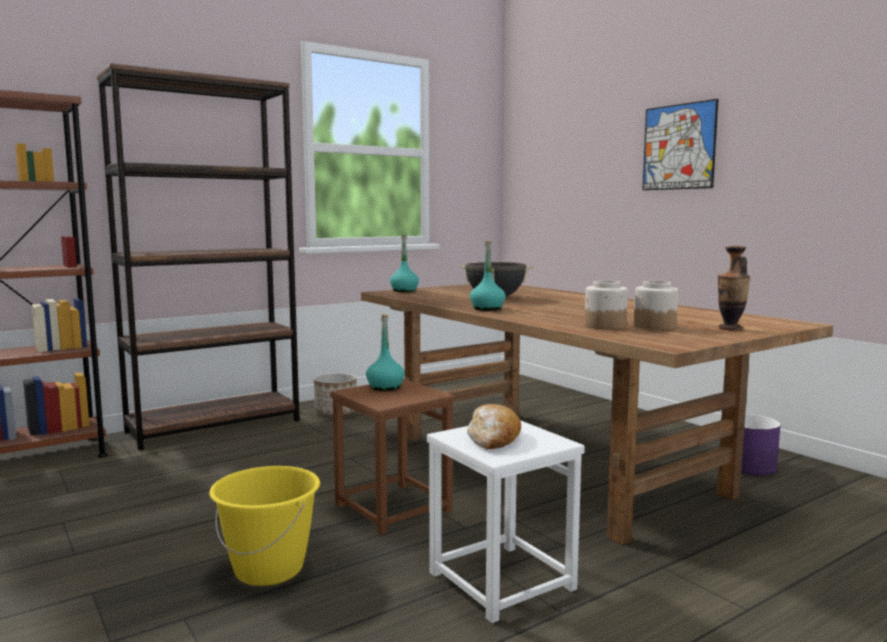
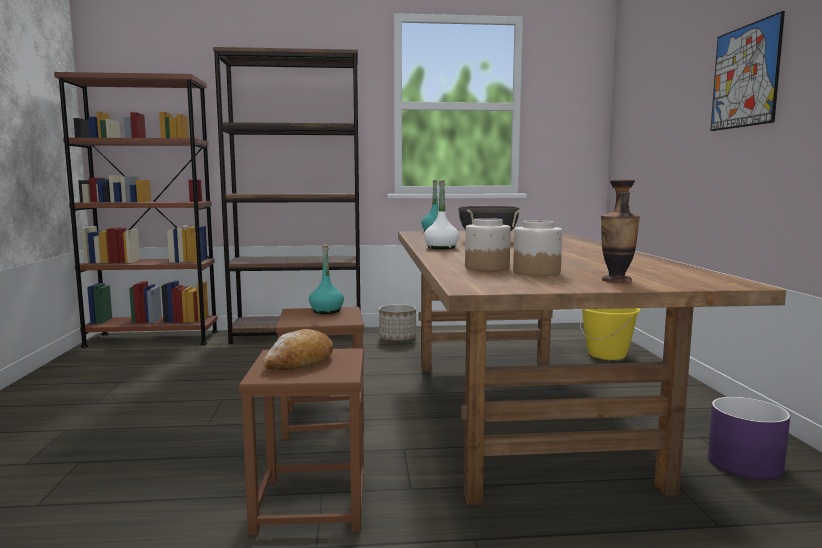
camera: 30 degrees right, 0 degrees up
(269, 569) = (174, 443): yellow bucket -> yellow bucket (607, 354)
(487, 309) = (441, 248): turquoise bottle -> white bottle
(500, 581) = (310, 503): white stool -> brown stool

